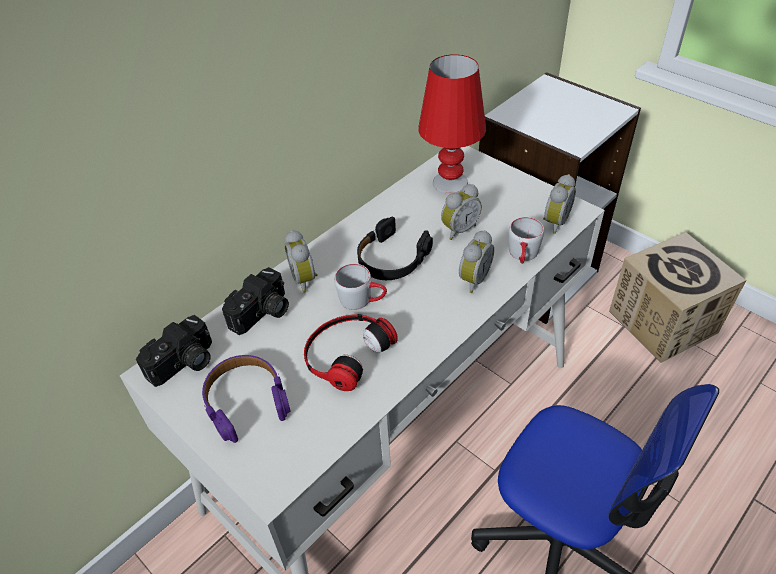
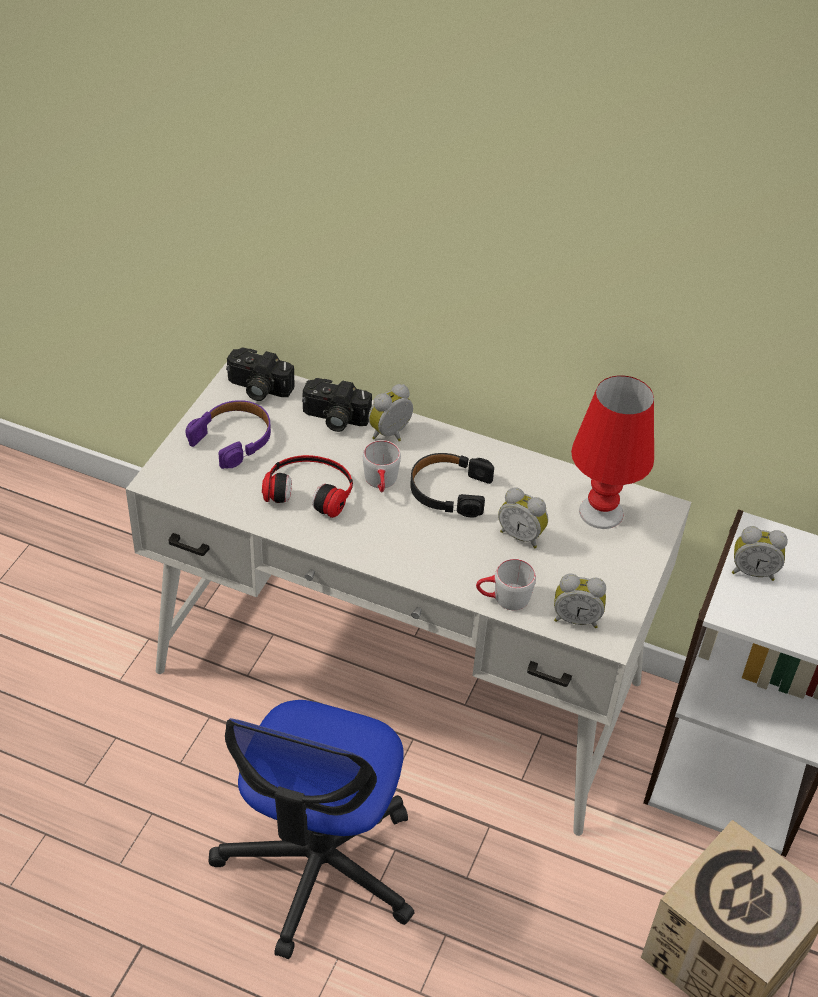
camera: 65 degrees right, 0 degrees up
(472, 279) = (447, 561): alarm clock -> alarm clock (752, 571)

